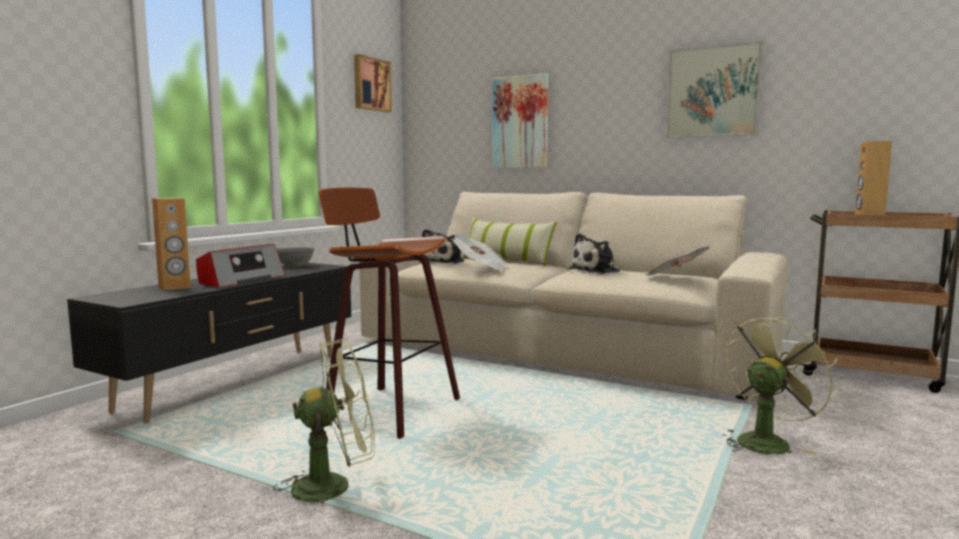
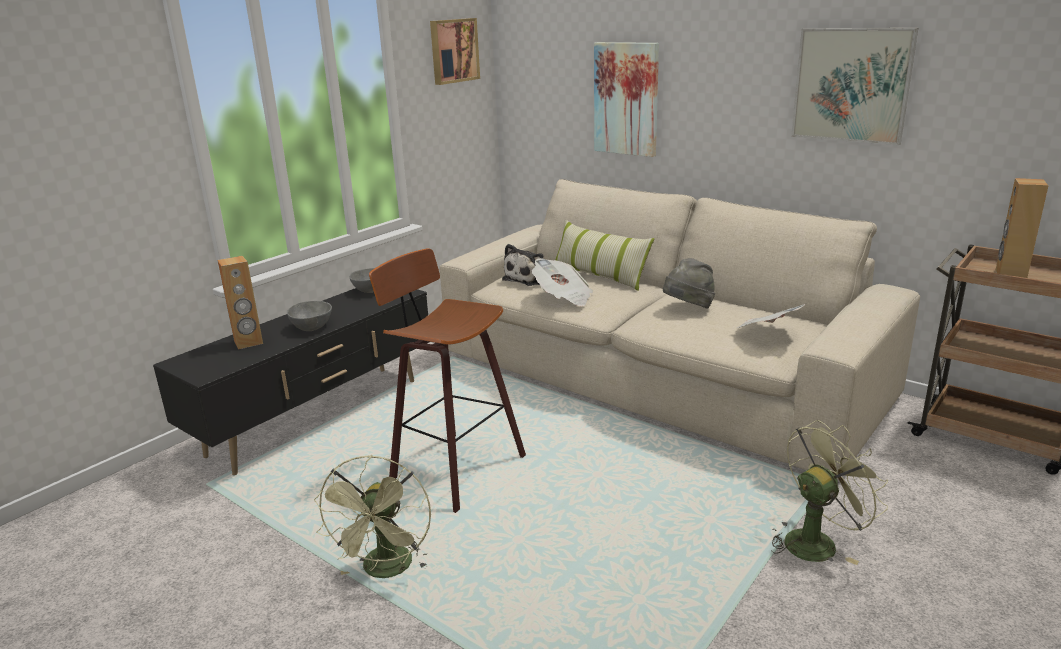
camera: 10 degrees right, 15 degrees up
(241, 280) = (312, 327): radio -> grey bowl
(334, 486) = (386, 571): green fan -> green fan turned 105 degrees clockwise
(597, 271) = (688, 309): plush toy -> grey hat

